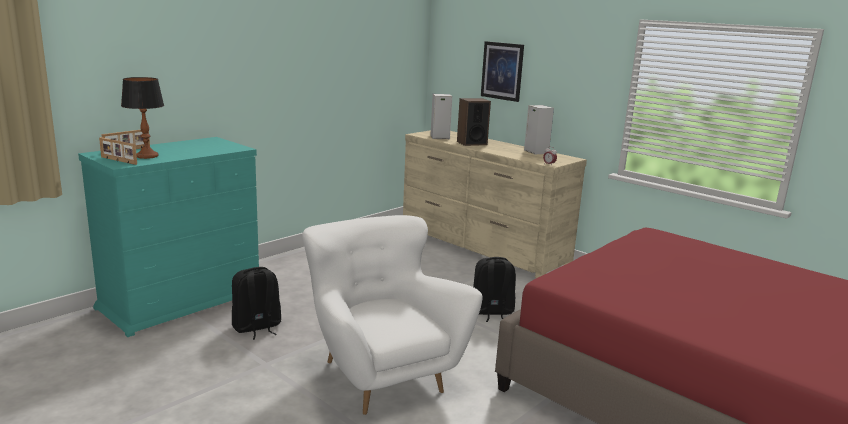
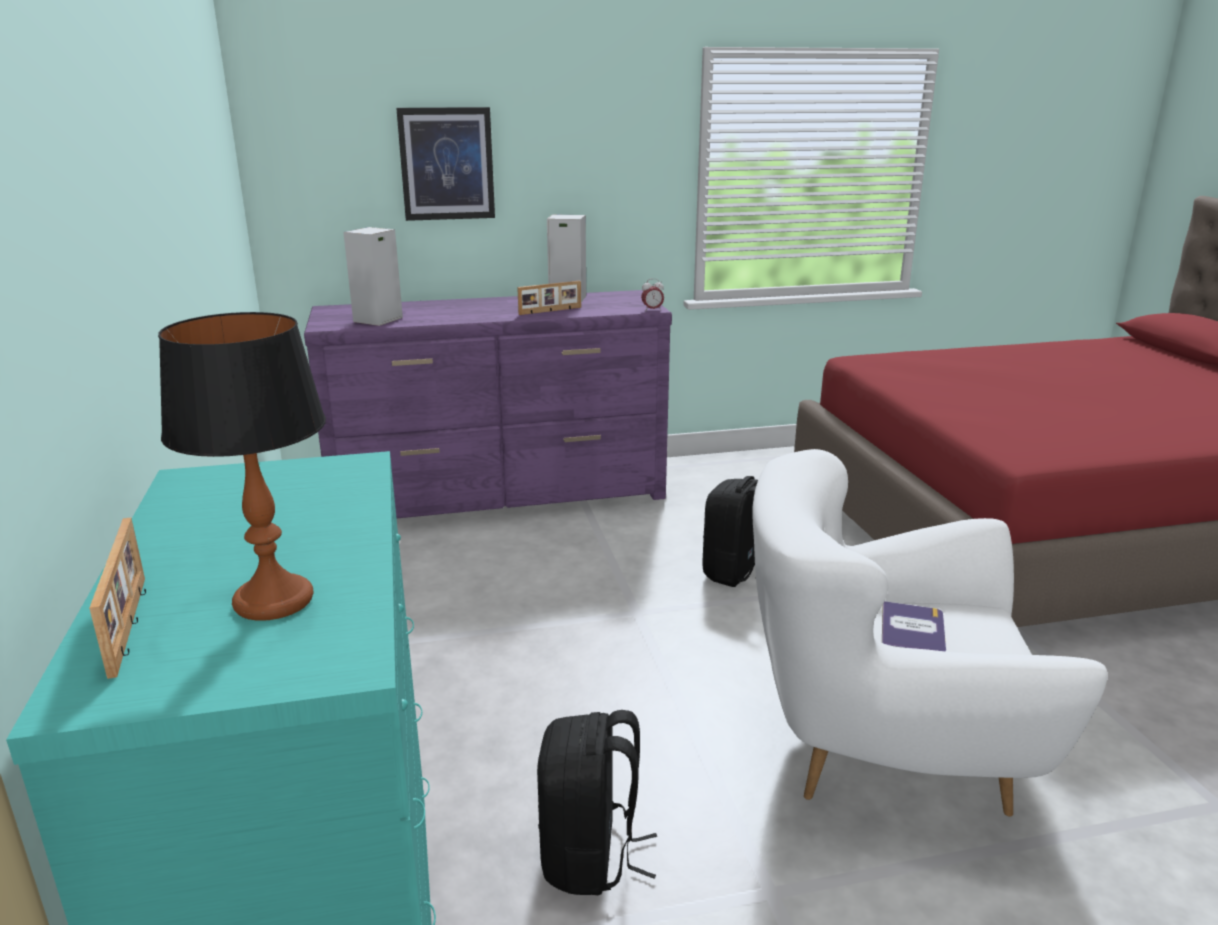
camera: 55 degrees left, 5 degrees up
(118, 161) = (275, 661): picture frame -> picture frame (550, 311)
(388, 311) = (912, 630): none -> book
(471, 143) = (454, 313): speaker -> none
(482, 246) = (500, 494): beige dresser -> purple dresser

